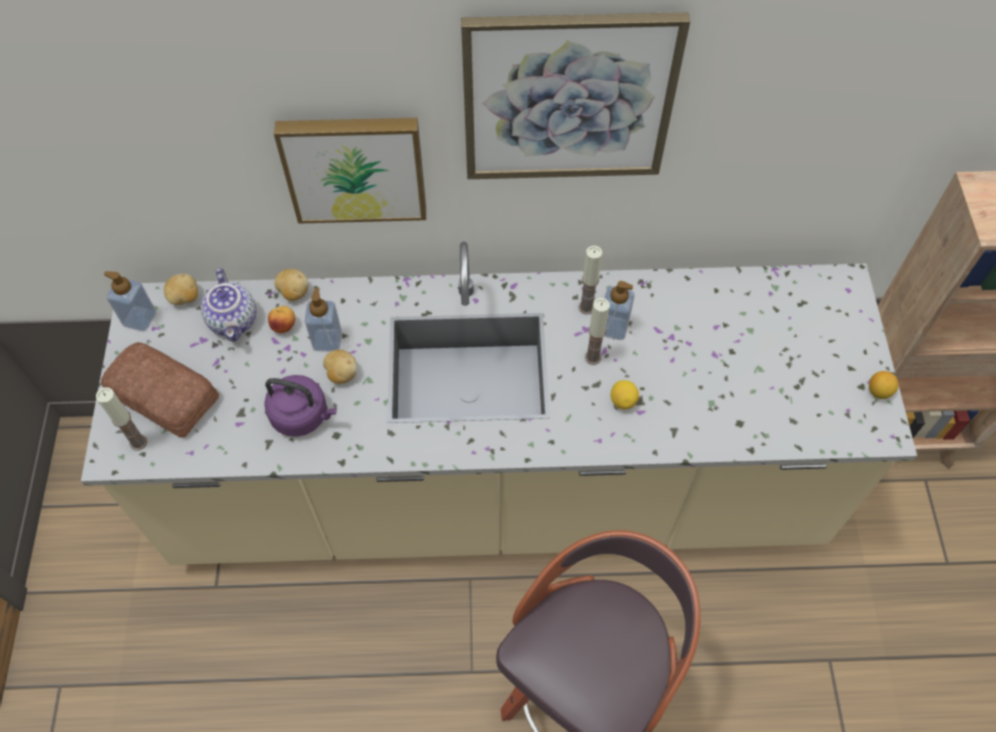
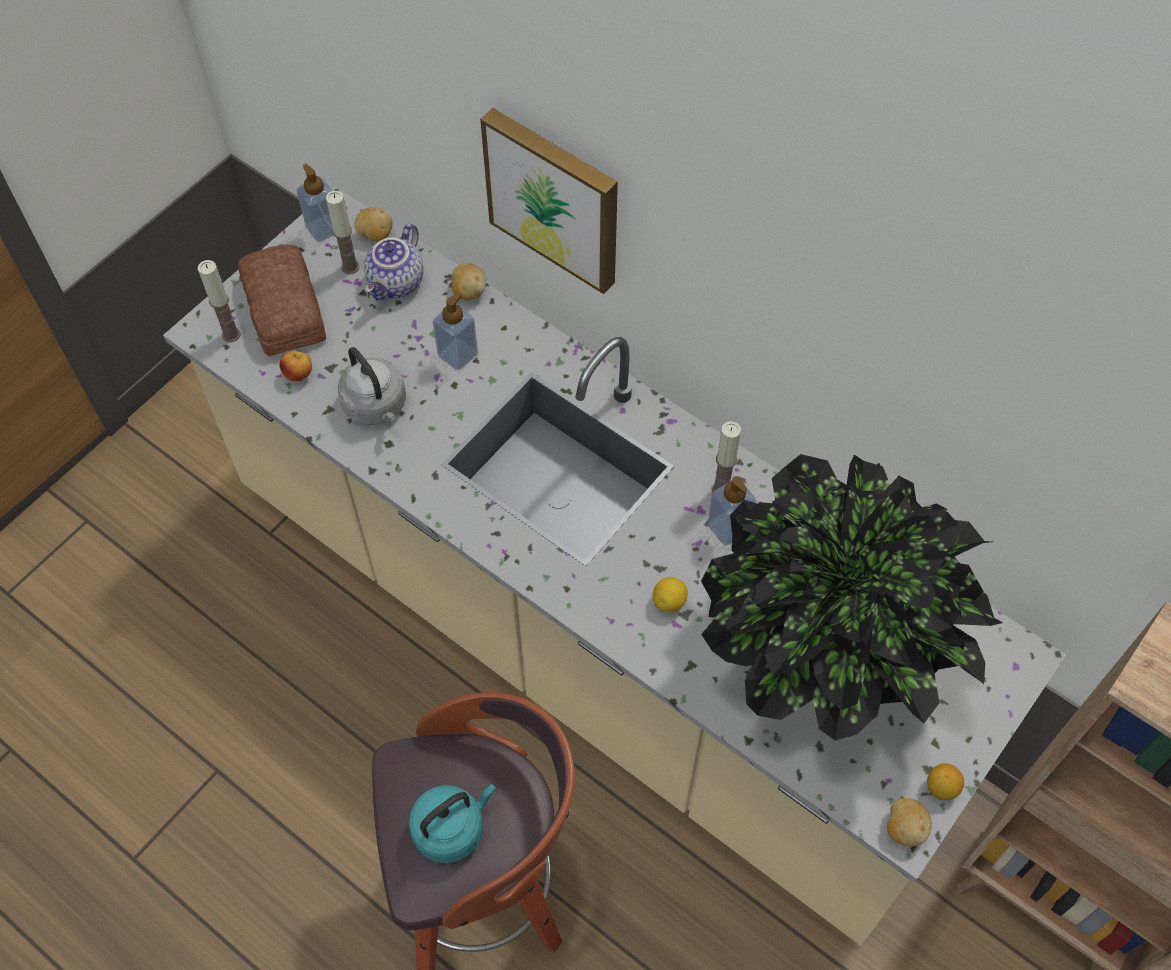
camera: 40 degrees right, 0 degrees up
(284, 326) = (433, 316): apple -> apple (299, 374)
(303, 416) = (377, 406): purple kettle -> grey kettle
(341, 374) = (442, 393): potato -> potato (904, 828)
(568, 98) = (761, 248): picture -> none
(592, 357) = (680, 541): candle -> candle (350, 267)
(600, 664) = (452, 828): none -> turquoise kettle
(744, 359) = (829, 652): none -> potted plant

